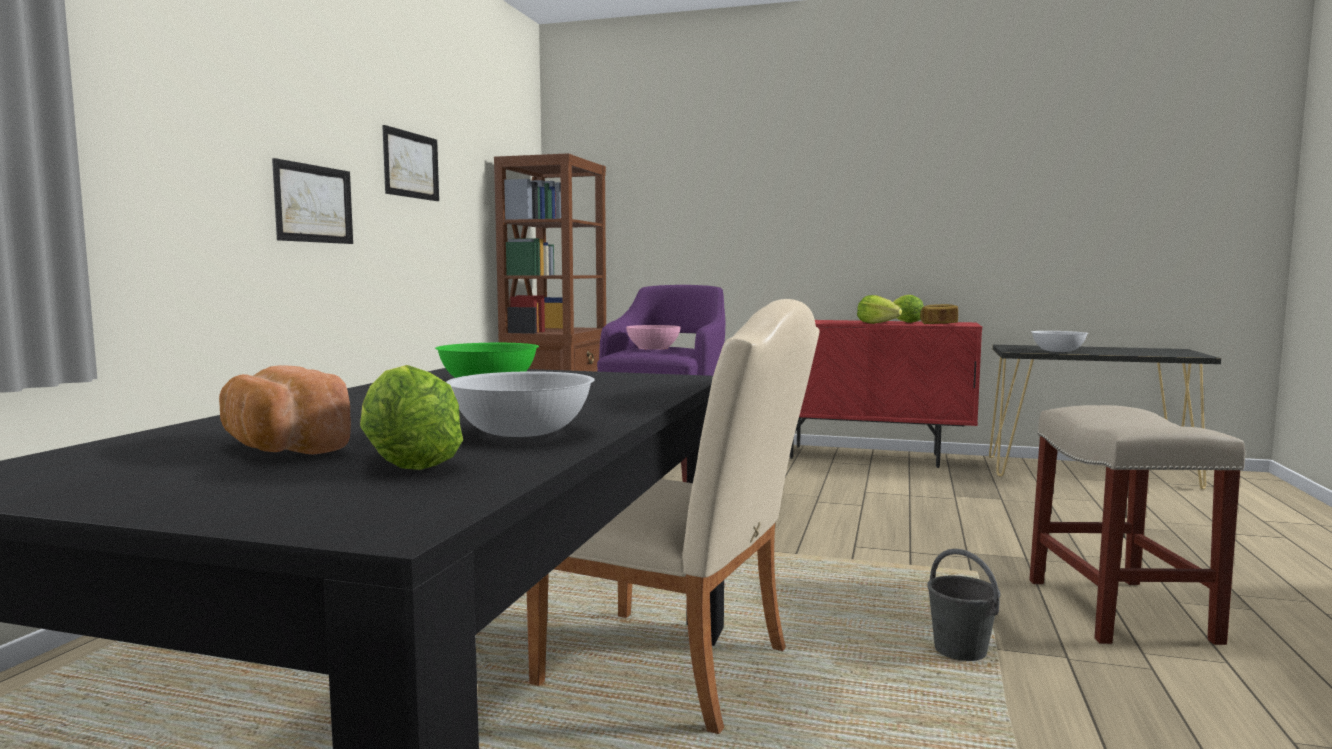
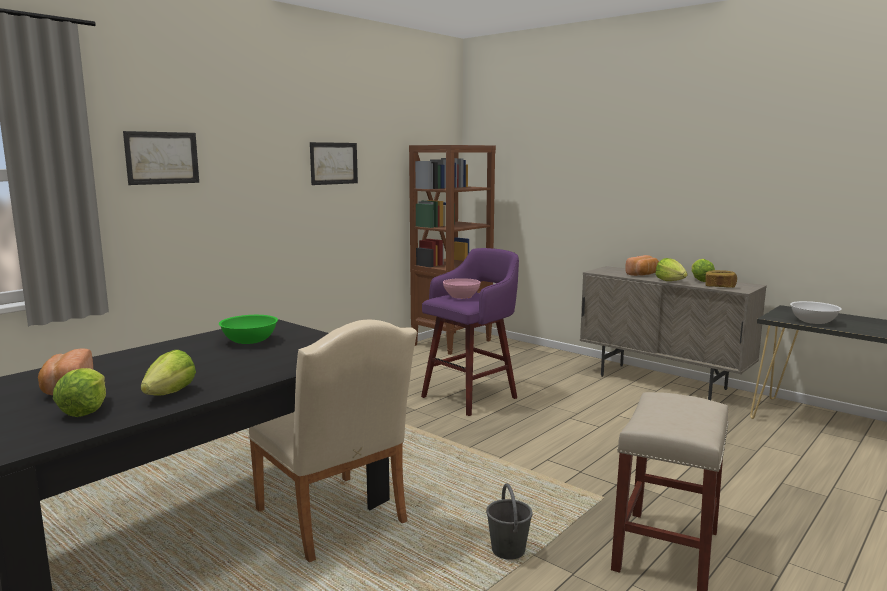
camera: 25 degrees right, 5 degrees up
(314, 204) = (254, 200): picture -> picture (162, 158)
(523, 432) = (170, 393): white bowl -> lettuce
(833, 321) = (643, 274): none -> bread
(864, 456) = (662, 382): red cabinet -> beige cabinet

